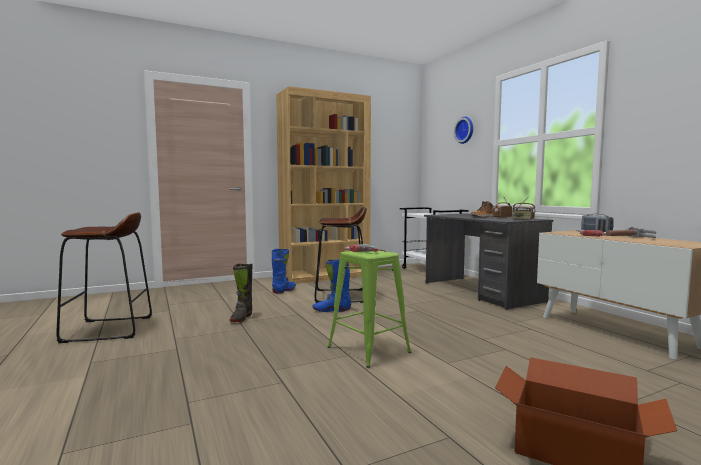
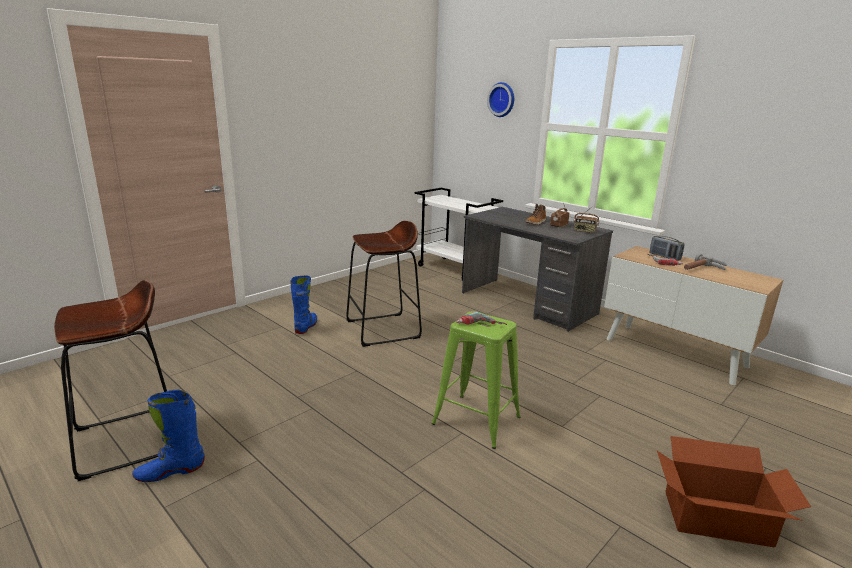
camera: 20 degrees left, 15 degrees up
(241, 318) = (293, 389): black boot -> none
(325, 276) = (336, 291): brown bookcase -> none
(332, 310) = (391, 357): blue boot -> blue boot (170, 471)

